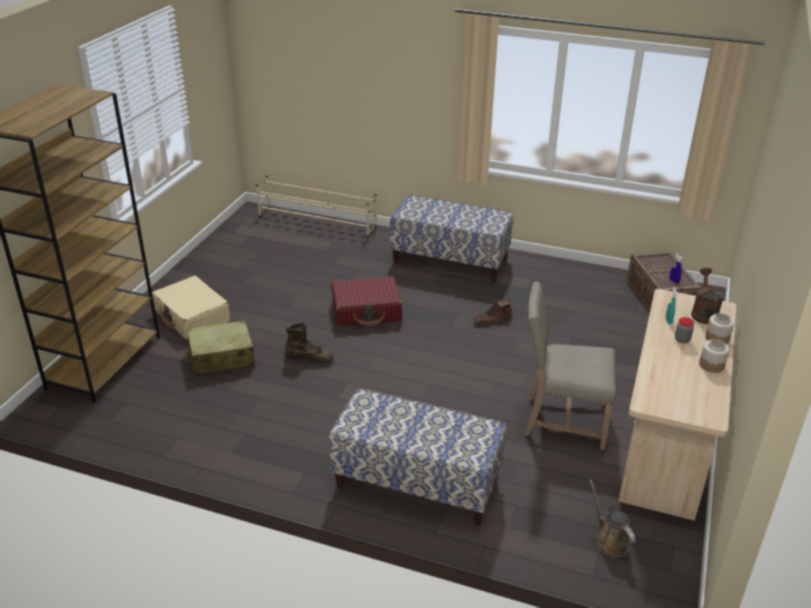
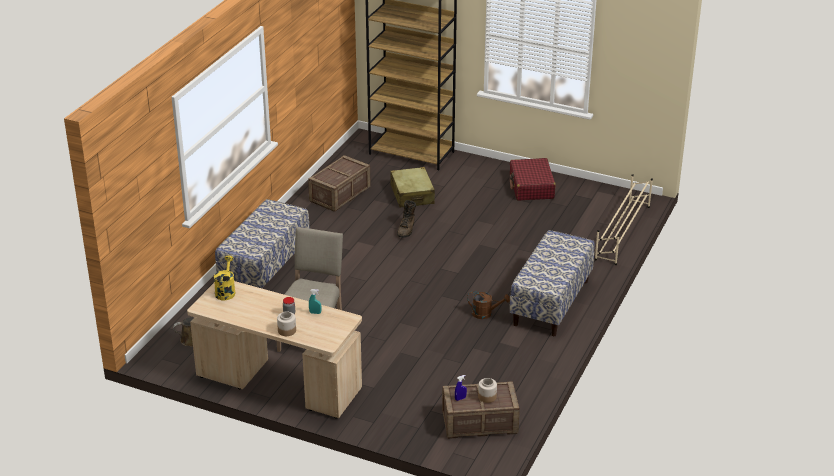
camera: 95 degrees right, 0 degrees up
(192, 317) = (464, 180): beige suitcase -> none
(209, 424) = (340, 194): none -> crate
(366, 310) = (468, 255): red suitcase -> red suitcase (531, 187)
(493, 319) = (451, 318): brown boot -> none
(661, 399) = (226, 291): none -> yellow watering can
(703, 313) = (322, 332): brown watering can -> brown watering can (485, 314)
(711, 365) = (256, 320): jar -> jar (487, 397)

